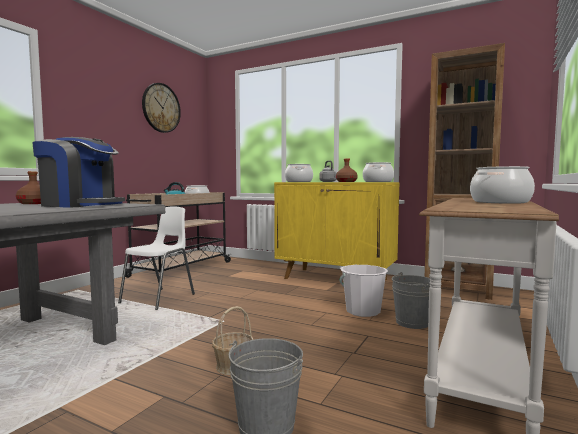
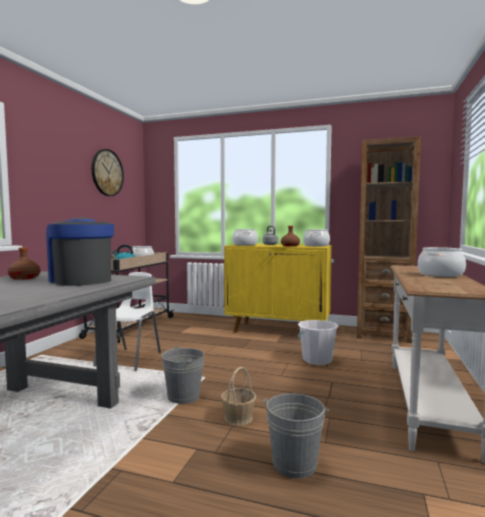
camera: 10 degrees left, 0 degrees up
(81, 205) = (81, 280): coffee machine -> coffee machine turned 135 degrees counterclockwise
(412, 322) = (360, 368): grey bucket -> grey bucket (183, 396)

